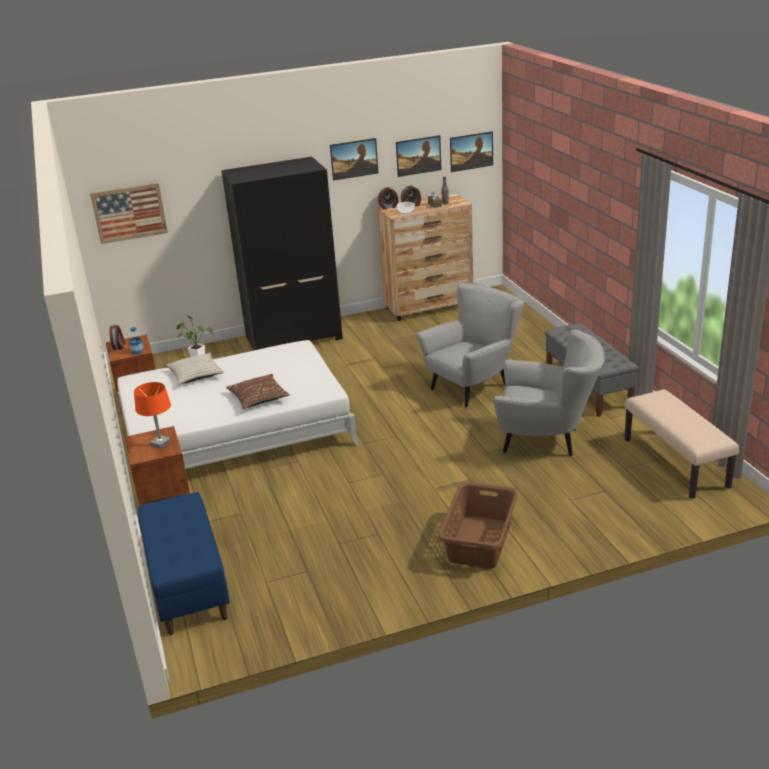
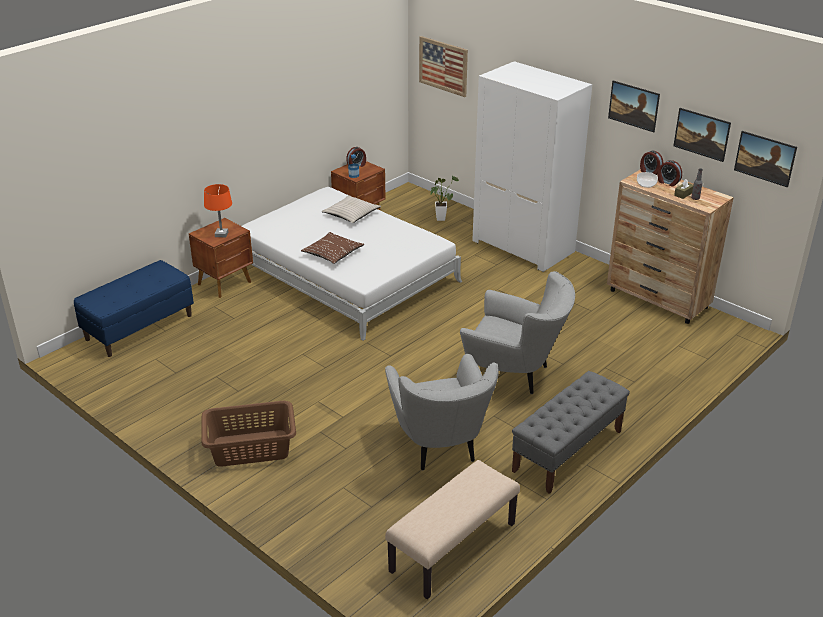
camera: 60 degrees right, 5 degrees up
(294, 337) = (524, 246): black wardrobe -> white wardrobe

